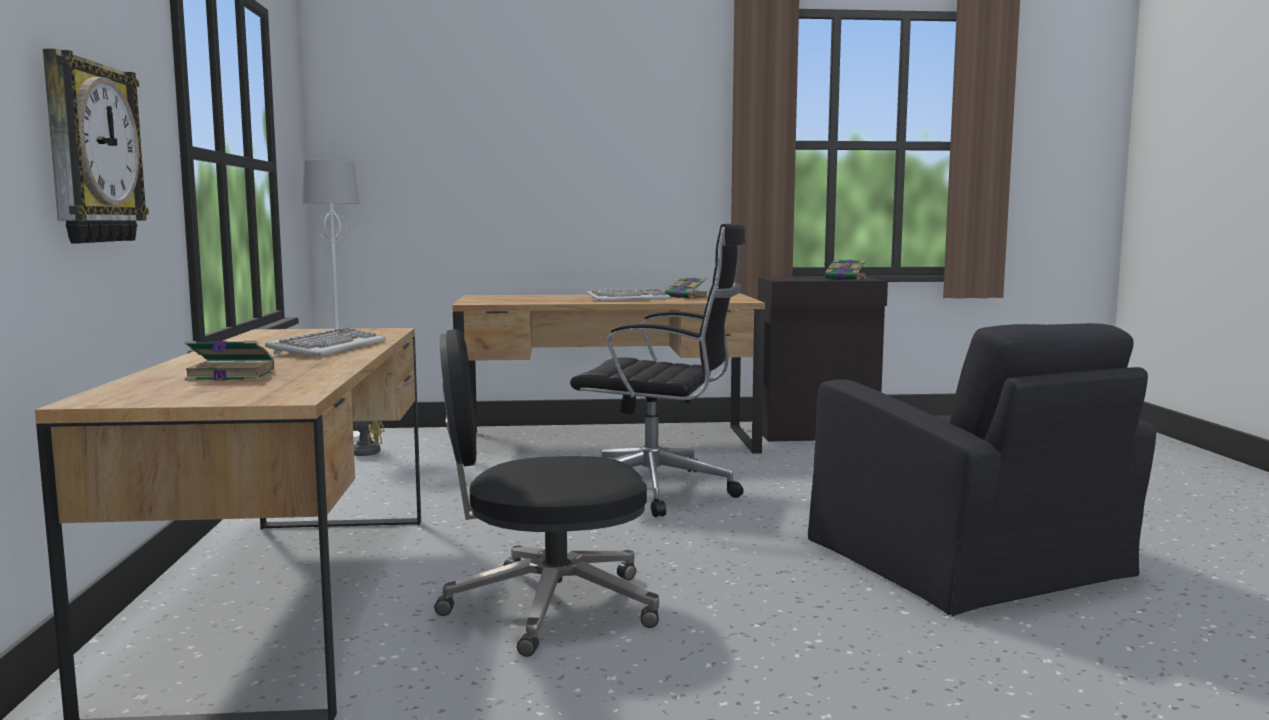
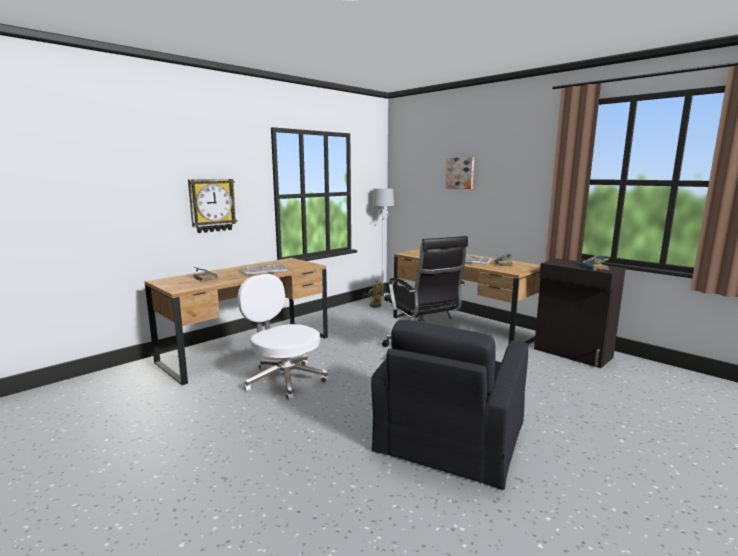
camera: 50 degrees right, 5 degrees up
(524, 129) = (460, 173): none -> picture
(547, 607) = (284, 379): black office chair -> white office chair

